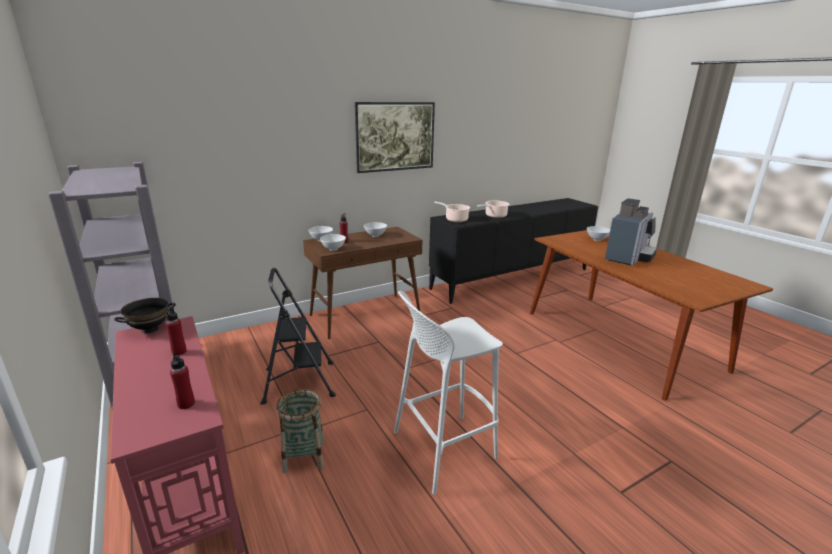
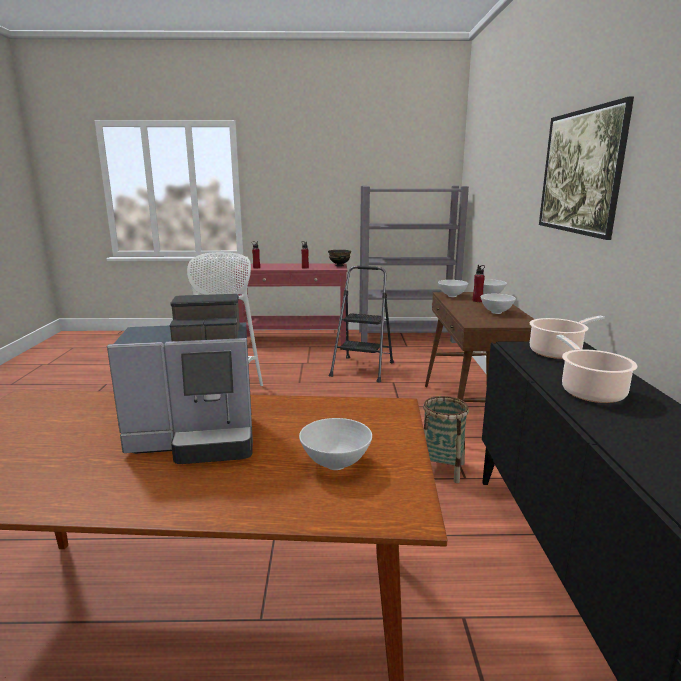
camera: 120 degrees right, 5 degrees down
(304, 456) = (279, 361): basket -> basket (441, 469)
(628, 257) = (198, 439): coffee machine -> coffee machine turned 75 degrees counterclockwise

